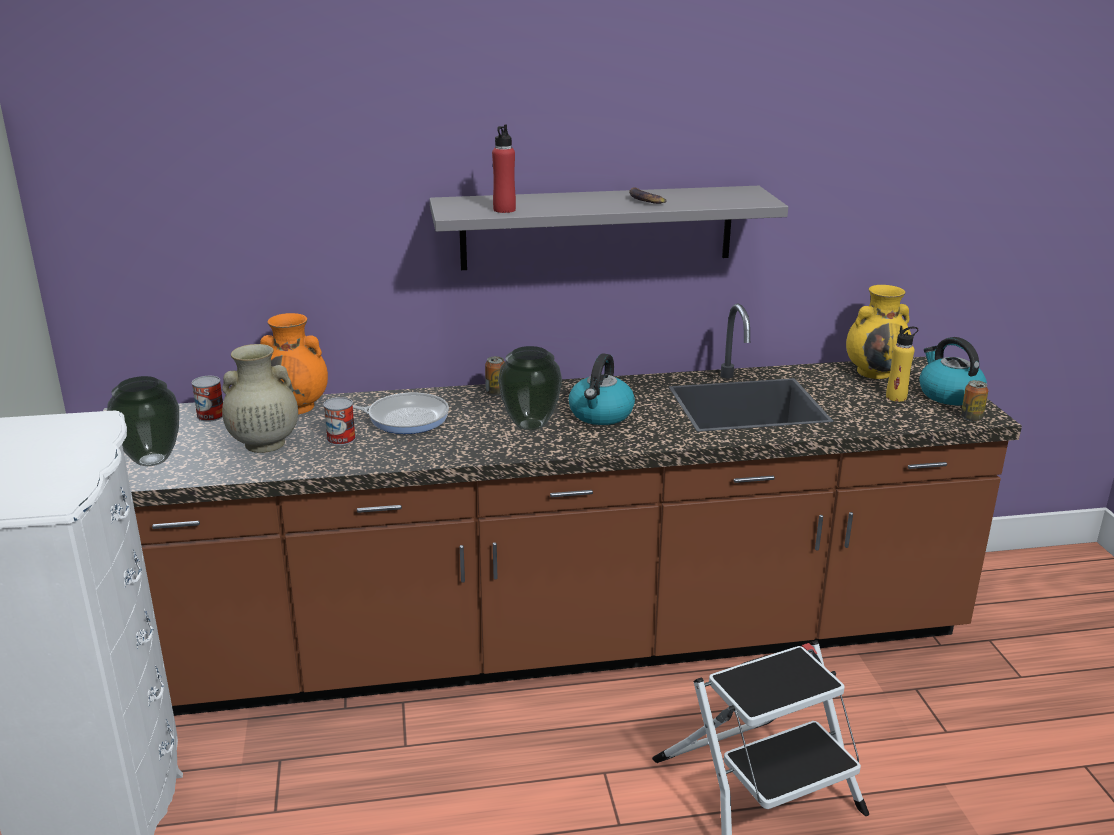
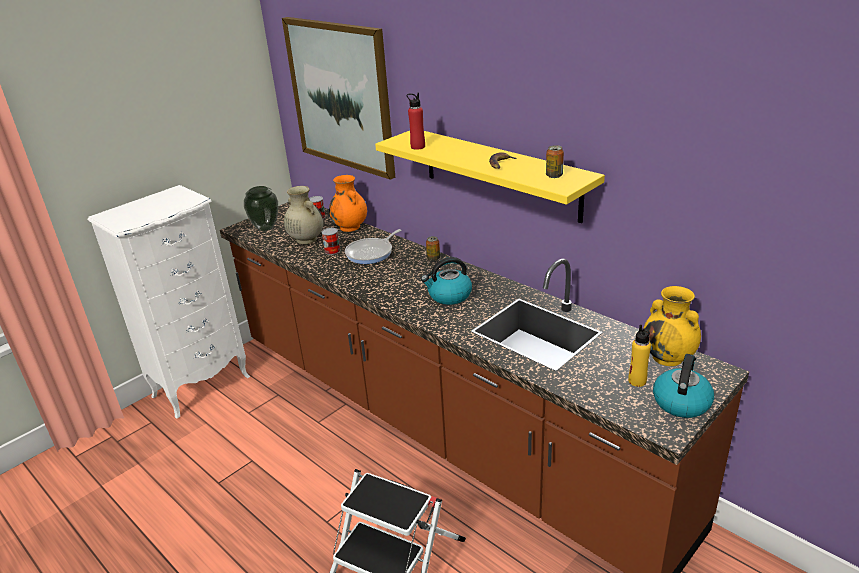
camera: 55 degrees right, 5 degrees up
(243, 178) = (340, 96): none -> picture
(403, 418) = (371, 253): frying pan -> frying pan turned 75 degrees clockwise
(531, 425) = (408, 284): vase -> none
(597, 227) = (500, 174): grey shelf -> yellow shelf
(971, 418) = (653, 425): can -> can (554, 175)

